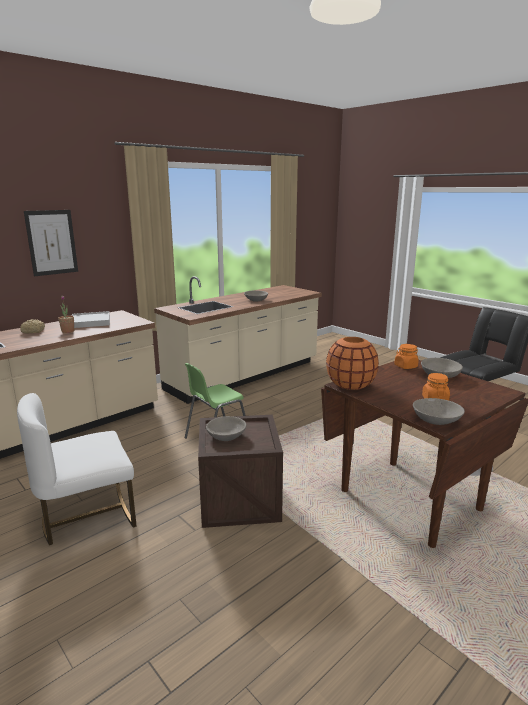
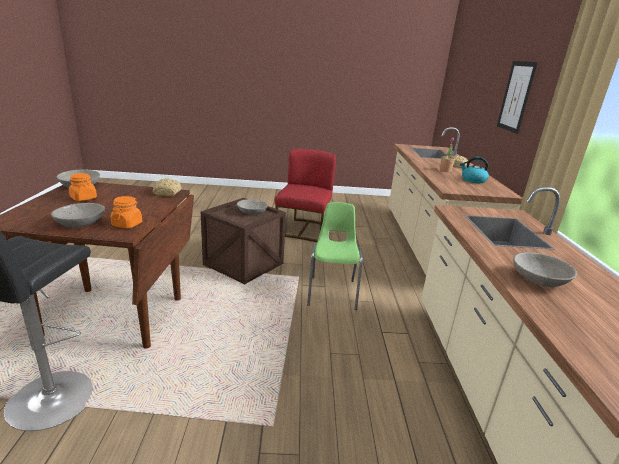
camera: 130 degrees right, 5 degrees up
(87, 515) = (303, 230): white chair -> red chair
(91, 322) = (473, 180): white tray -> kettle
(350, 385) = (167, 193): orange vase -> bread

